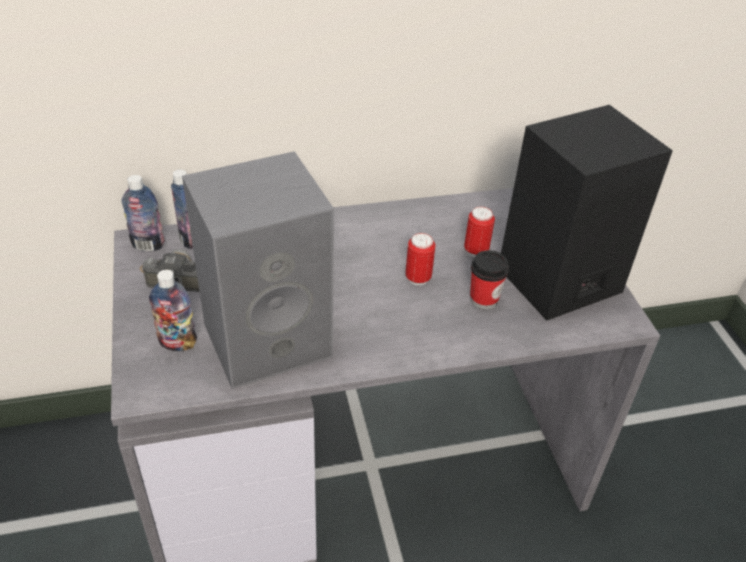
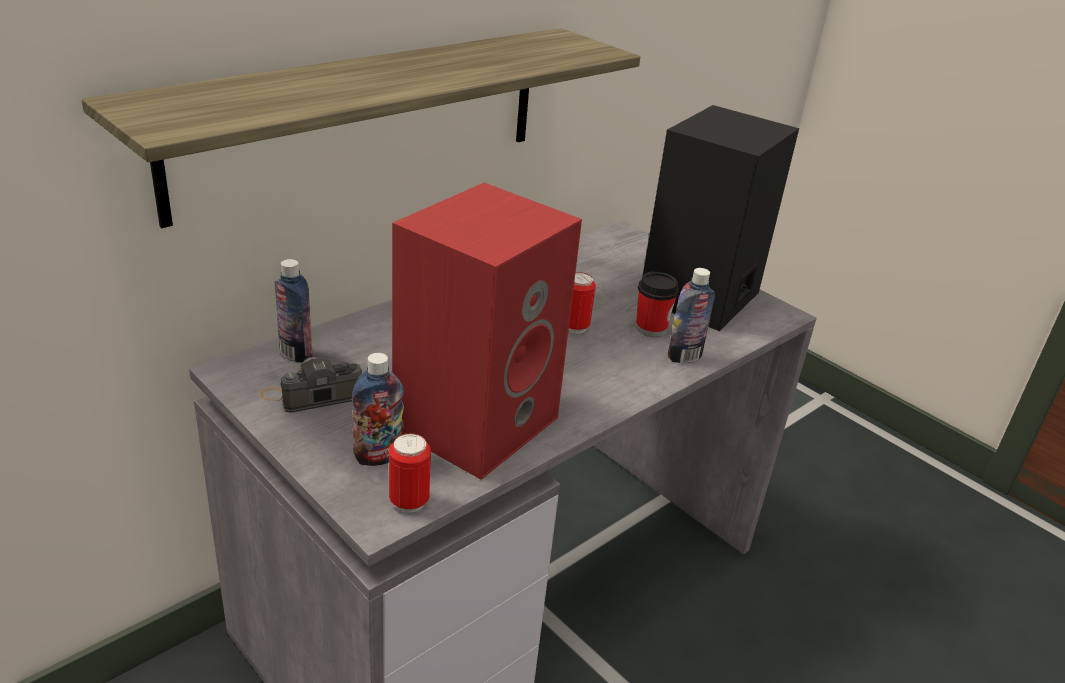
camera: 30 degrees left, 10 degrees down
(148, 245) = (249, 372): bottle -> bottle (684, 356)
(269, 337) = (476, 420): grey speaker -> red speaker
(270, 66) = (364, 119): none -> shelf
(476, 250) = (606, 291): can -> can (409, 502)

